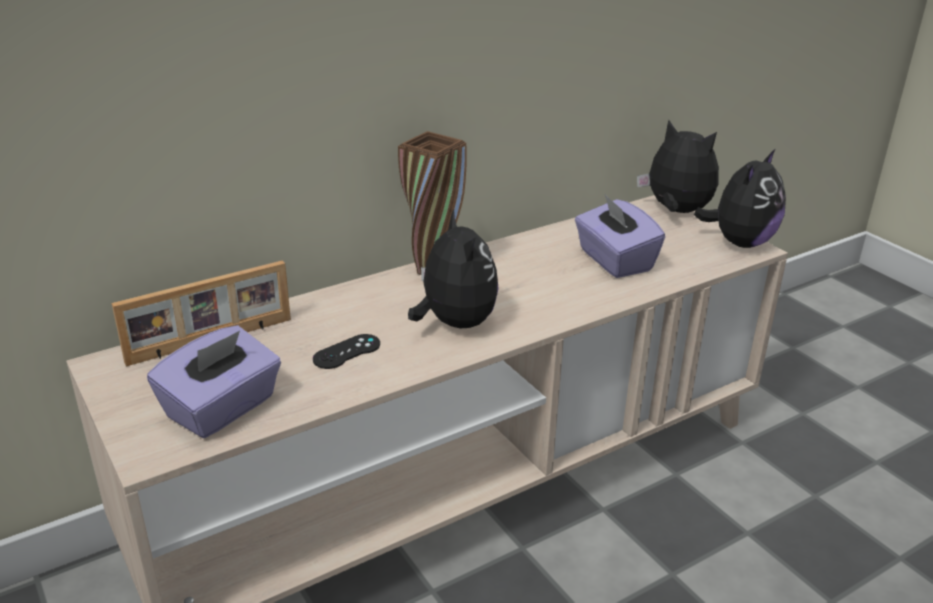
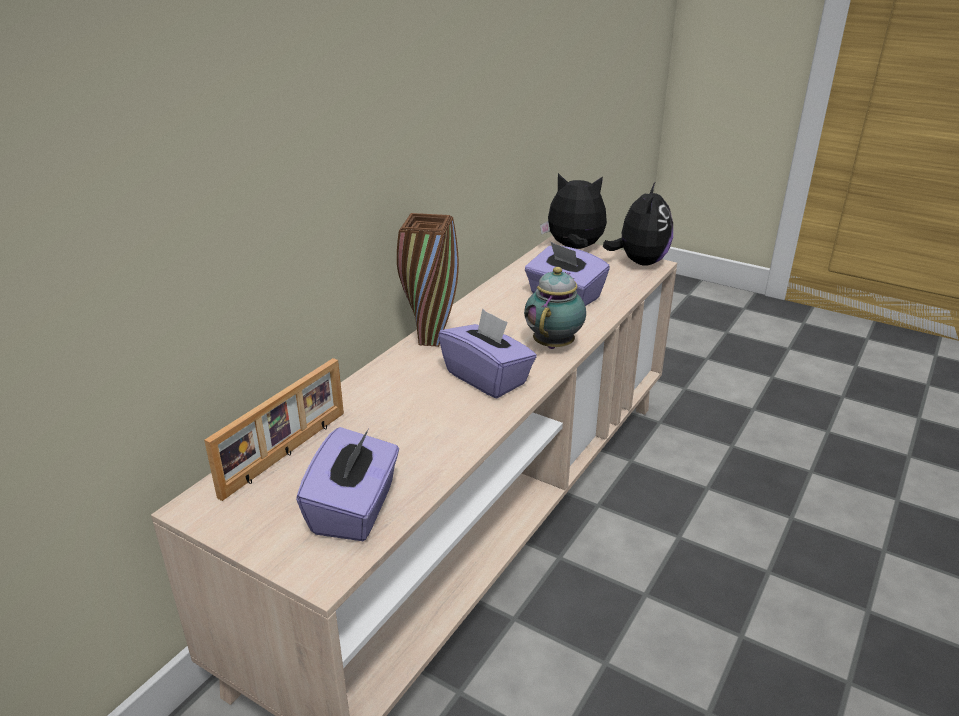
camera: 25 degrees left, 0 degrees up
(347, 352) = (420, 427): black game controller -> none
(454, 323) = (487, 378): plush toy -> purple tissue box
(556, 307) = (555, 344): none -> teapot

